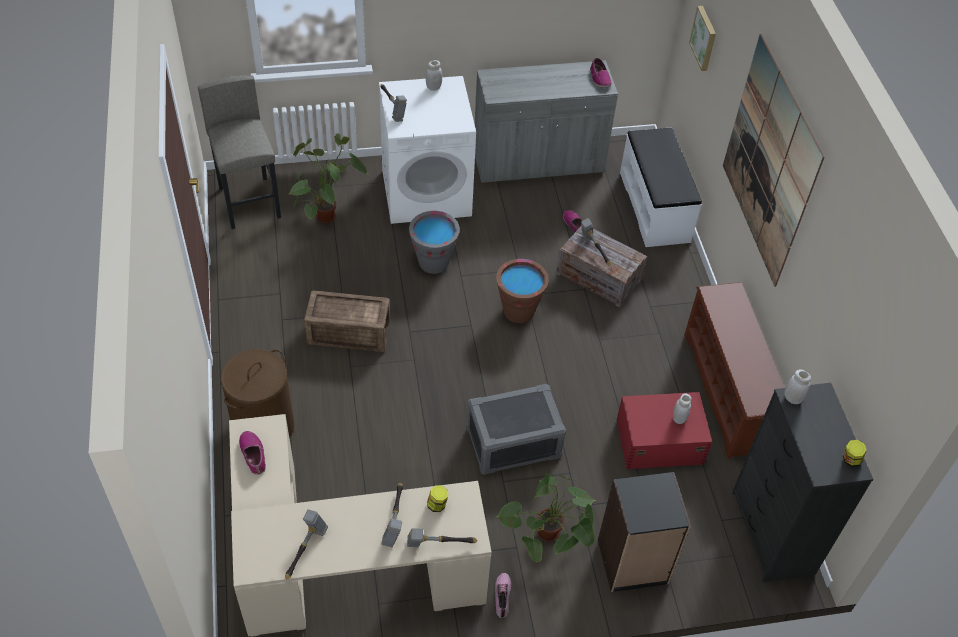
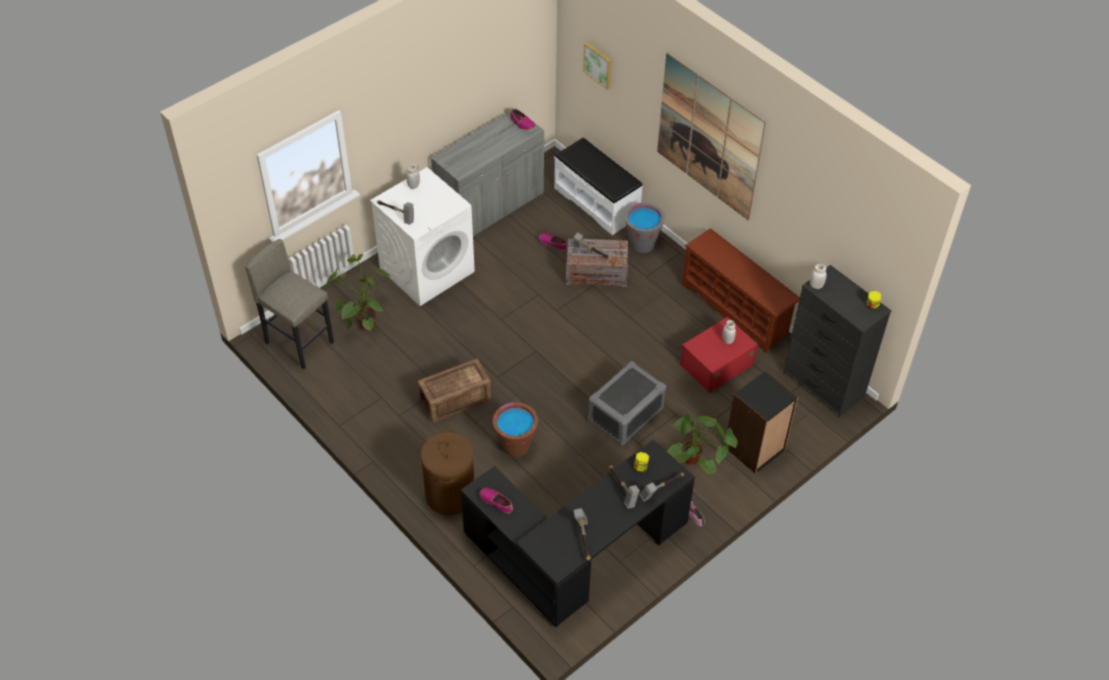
camera: 30 degrees left, 0 degrees up
(338, 568) = (577, 554): beige desk -> black desk
(433, 262) = (474, 319): grey bucket -> grey bucket (642, 244)
(518, 311) = (560, 324): brown bucket -> brown bucket (515, 446)

